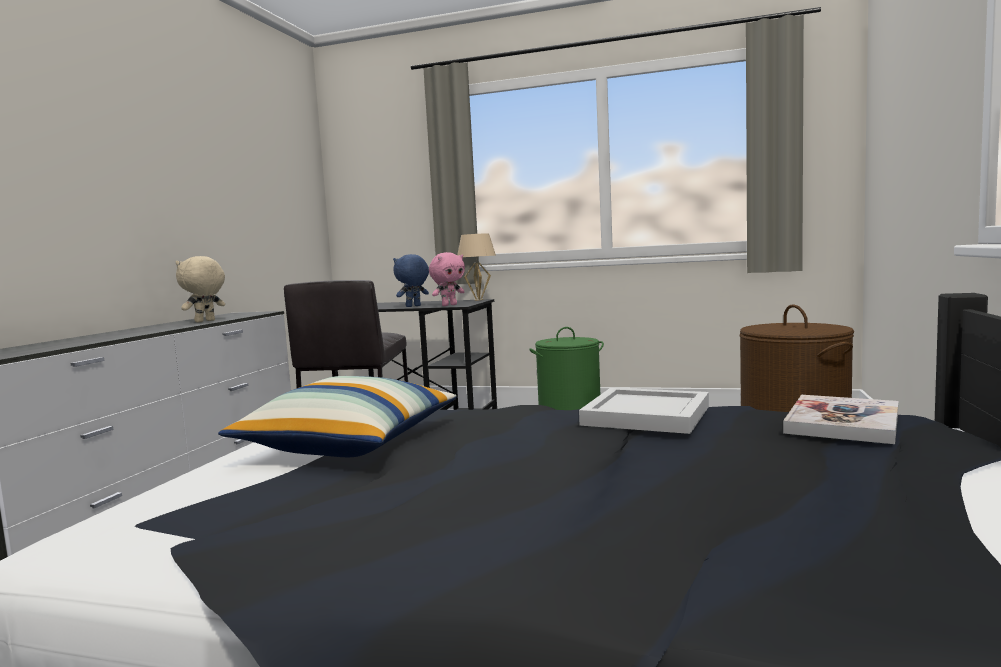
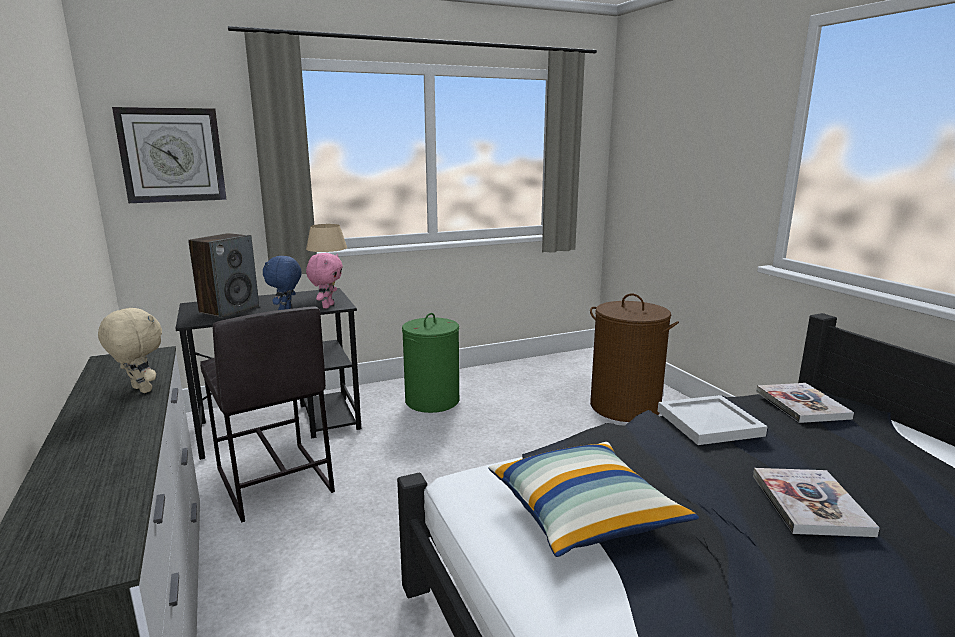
camera: 40 degrees left, 10 degrees up
(205, 321) = (140, 390): beige plush toy -> beige plush toy turned 135 degrees clockwise
(375, 180) = (172, 155): none -> wall clock
(380, 305) = (229, 309): none -> speaker
(567, 479) = (810, 504): none -> book

